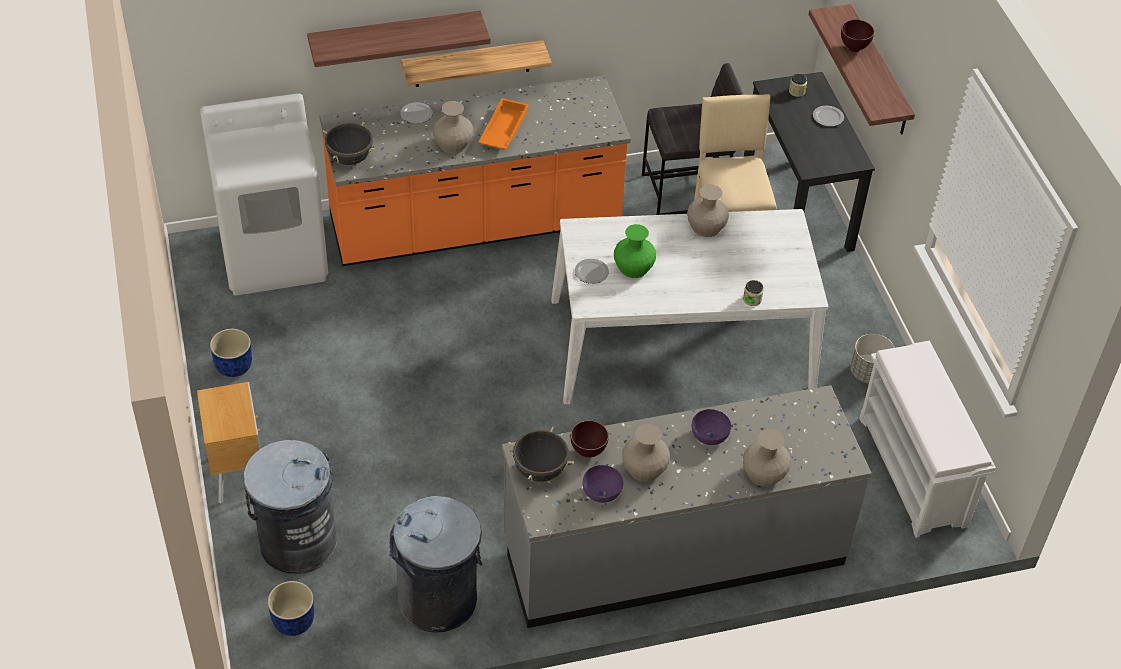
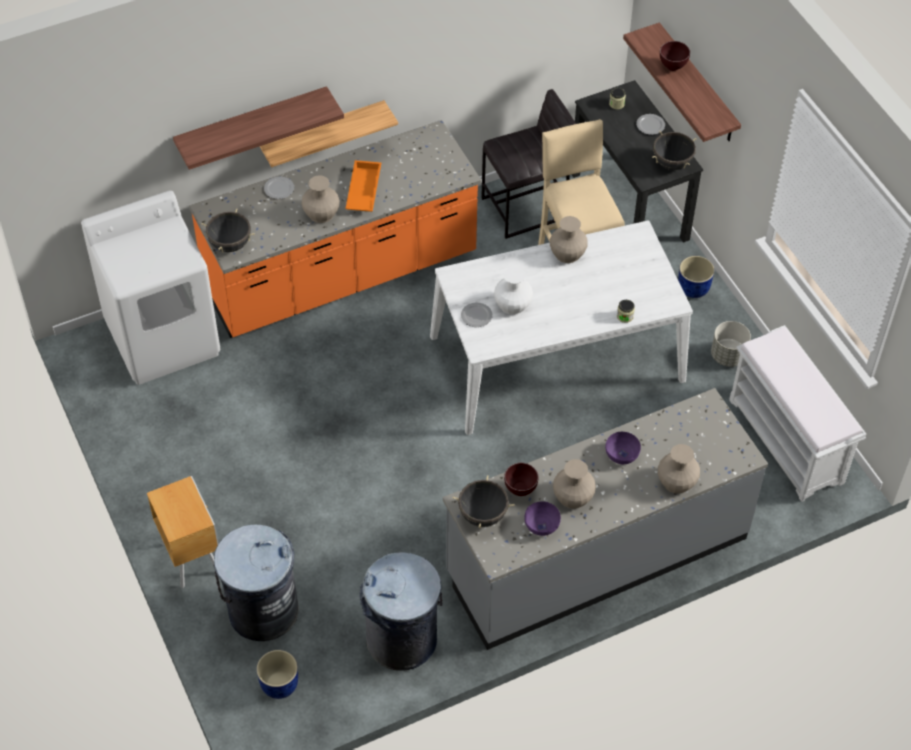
camera: 10 degrees left, 5 degrees up
(233, 366) = (156, 454): blue planter -> blue planter (693, 288)
(633, 267) = (512, 304): green vase -> white vase
(842, 157) = (672, 163): none -> black cooking pot

